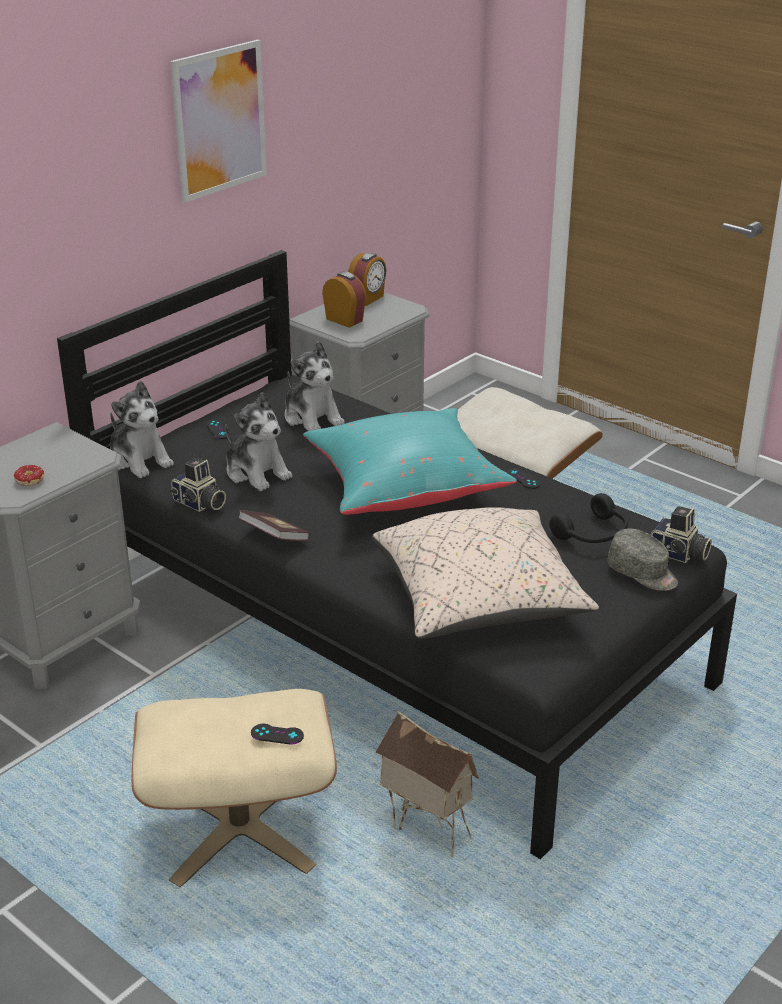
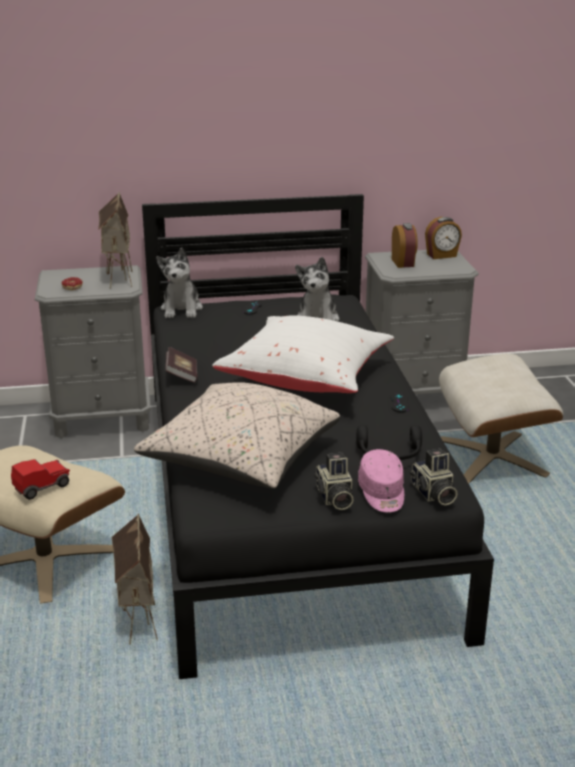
camera: 40 degrees right, 5 degrees down
(64, 448) = (117, 278): none -> toy house
(199, 504) = (173, 342): camera -> camera (334, 498)
(219, 120) = (316, 79): picture -> none
(257, 472) = (234, 338): plush toy -> none
(277, 734) = (42, 487): black game controller -> toy car
(404, 488) = (307, 378): turquoise pillow -> white pillow
(642, 573) = (382, 493): grey cap -> pink cap

